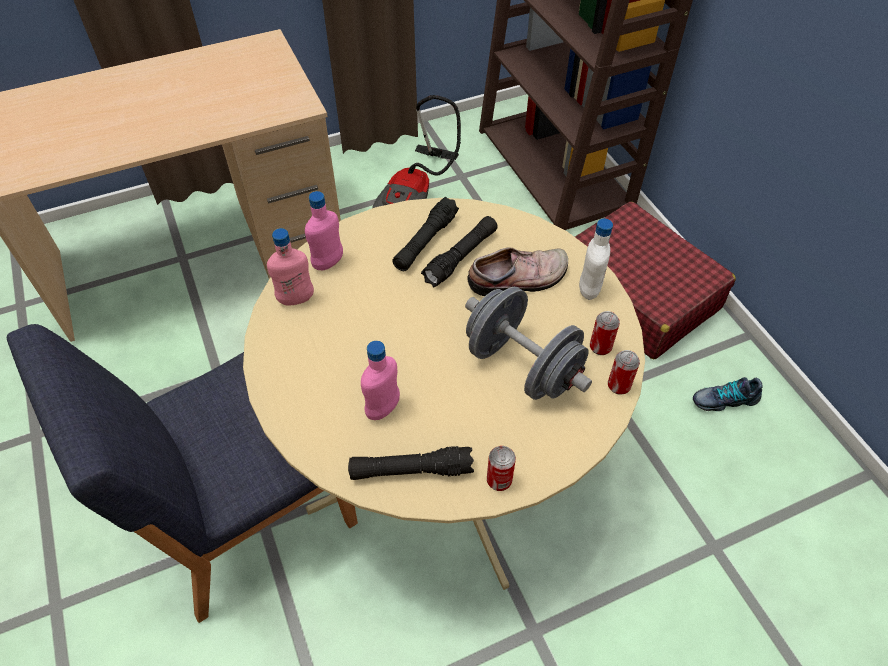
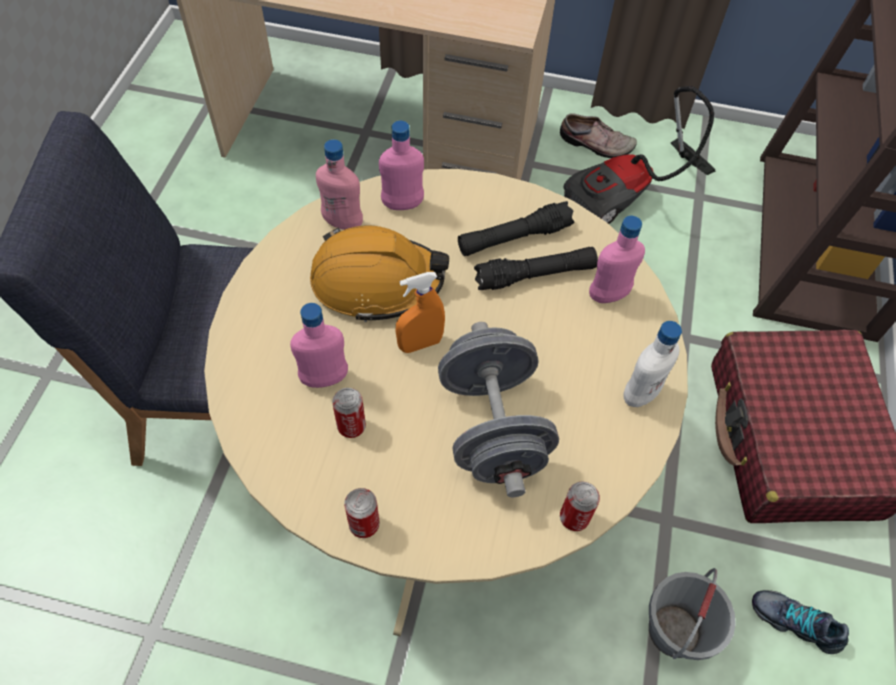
camera: 35 degrees right, 5 degrees up
(359, 323) = (377, 282): none -> orange hard hat
(411, 470) = (295, 455): black flashlight -> none
(427, 345) = (420, 344): none -> orange spray bottle
(517, 242) = (608, 295): none -> pink bottle
(519, 280) = (573, 336): shoe -> shoe (595, 145)
(600, 347) = (593, 463): can -> can (351, 426)
(666, 454) = (674, 630): none -> grey bucket

